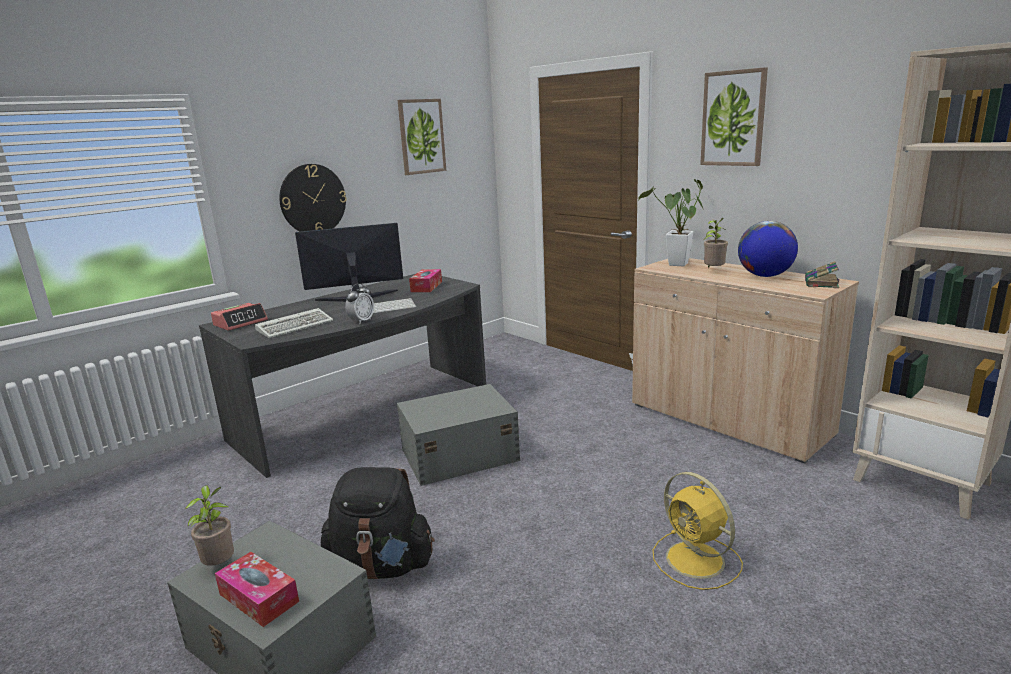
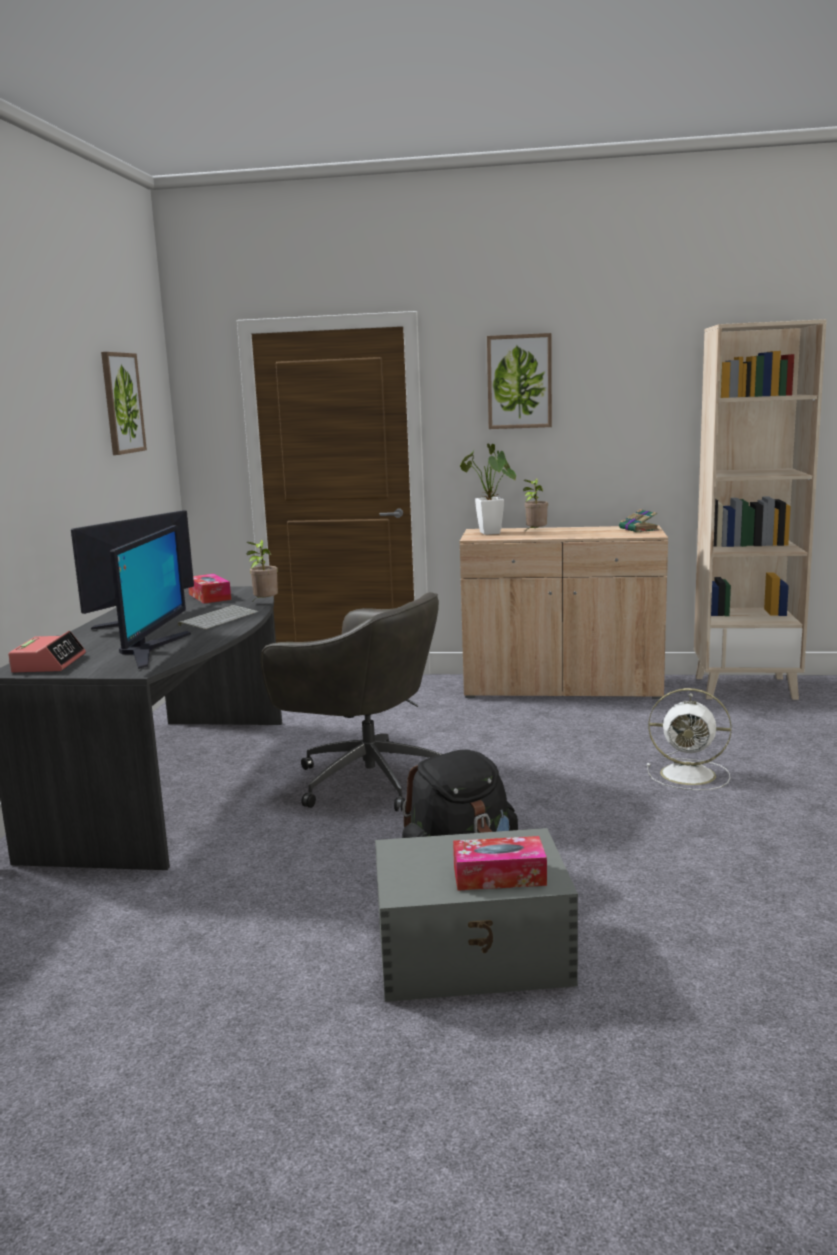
camera: 40 degrees left, 5 degrees down
(220, 565) = (406, 878): potted plant -> potted plant (265, 604)
(296, 326) = (151, 650): keyboard -> monitor
(313, 199) = (42, 487): wall clock -> none
(361, 321) = (229, 632): alarm clock -> none
(458, 455) = (365, 780): grey storage box -> grey office chair
(697, 561) = (690, 775): yellow fan -> white fan
(765, 276) = (585, 531): globe -> none

